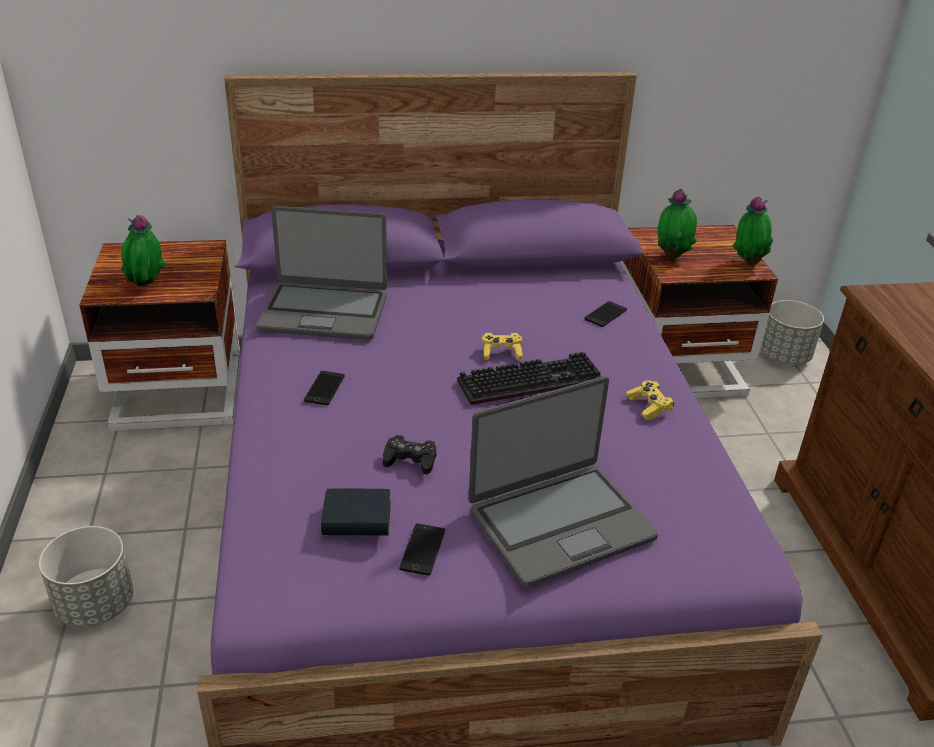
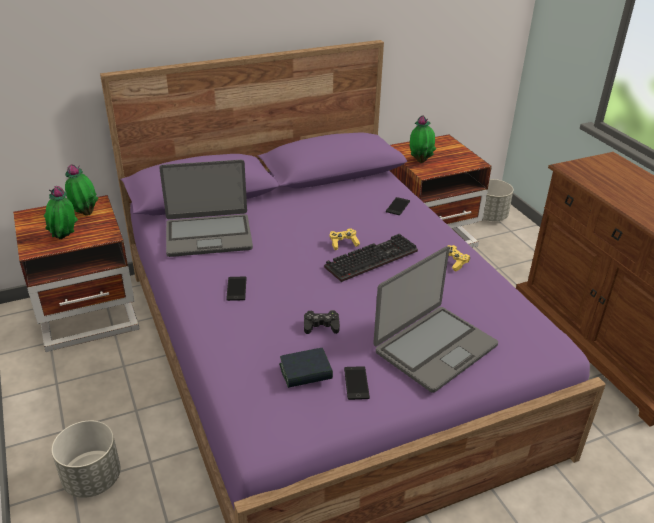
camera: 15 degrees left, 0 degrees up
(747, 262) = (468, 158): potted plant -> potted plant (85, 213)

